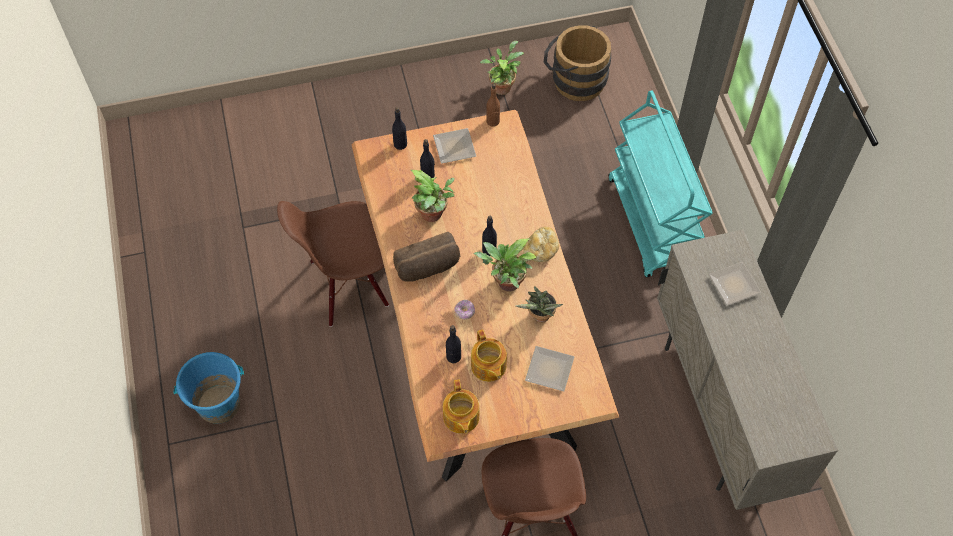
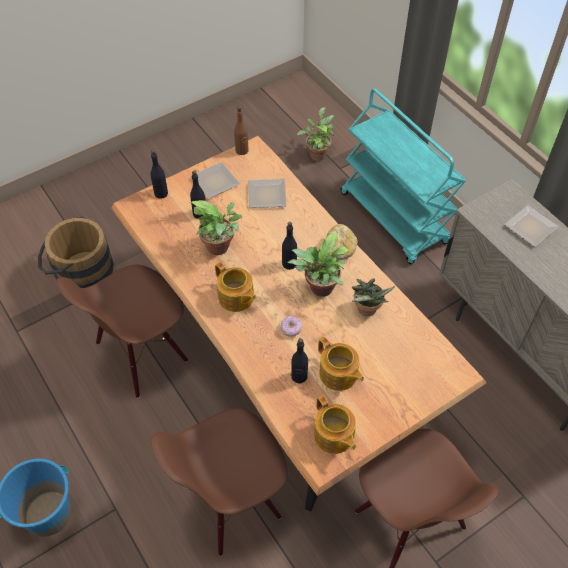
camera: 20 degrees left, 5 degrees down
(379, 446) = (230, 500): none -> brown chair
(428, 268) = (236, 298): bread -> teapot
(502, 86) = (217, 144): potted plant -> potted plant (317, 153)
(548, 368) = (398, 357): plate -> plate (265, 194)
(574, 79) = (276, 123): brown bucket -> brown bucket (80, 274)

